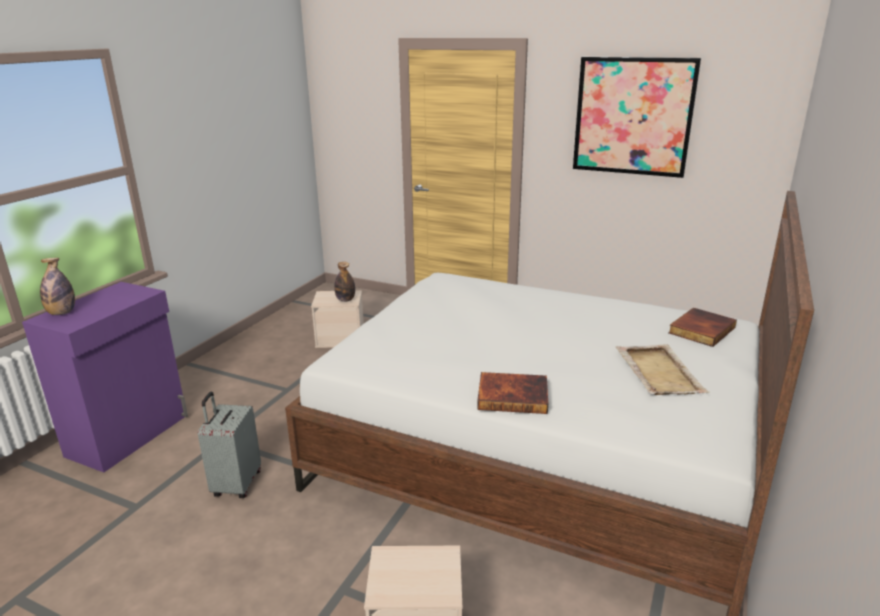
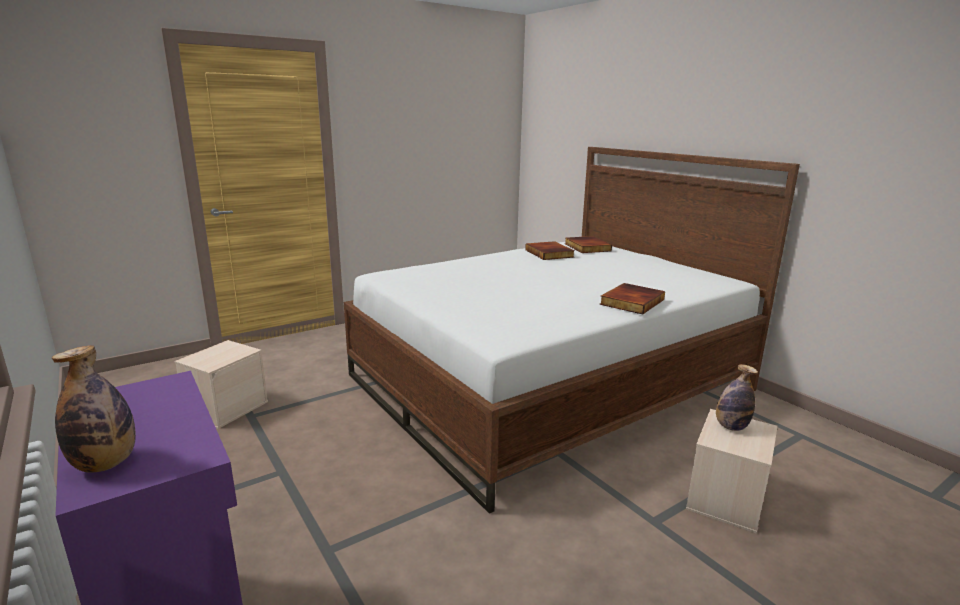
camera: 60 degrees left, 5 degrees down
(236, 484) = (436, 557): grey suitcase -> none
(345, 300) = (235, 352): bottle -> bottle (731, 427)
(632, 318) = (550, 253): none -> book
(633, 116) = (423, 115): picture -> none
(658, 372) = (630, 267): beige tray -> none

